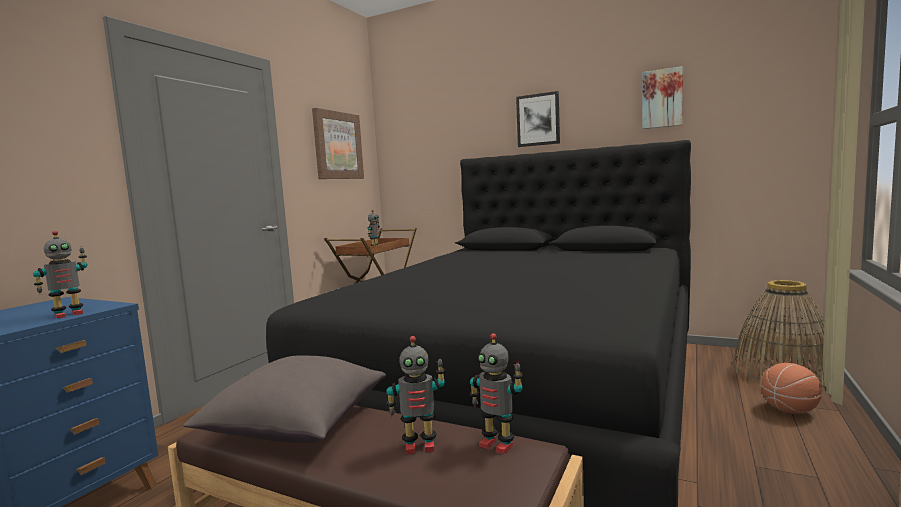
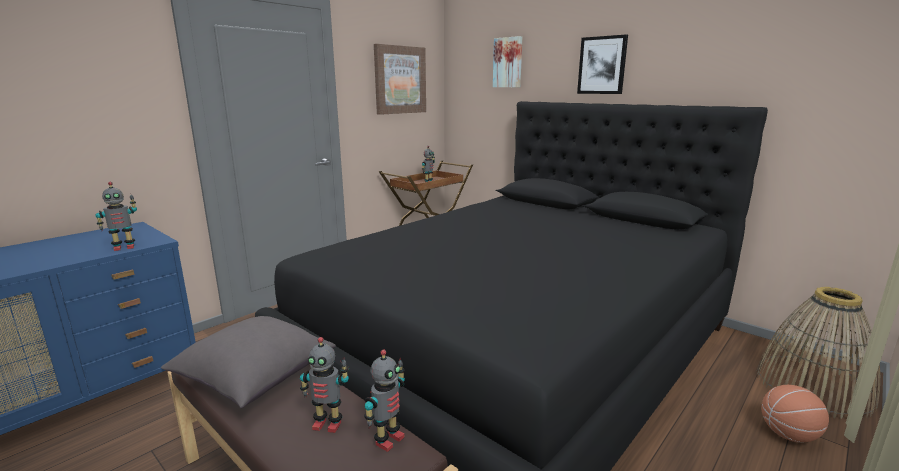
camera: 15 degrees right, 10 degrees up
(497, 444) = (388, 439): toy robot -> toy robot turned 105 degrees counterclockwise
(662, 98) = (746, 53): picture -> picture (508, 62)

